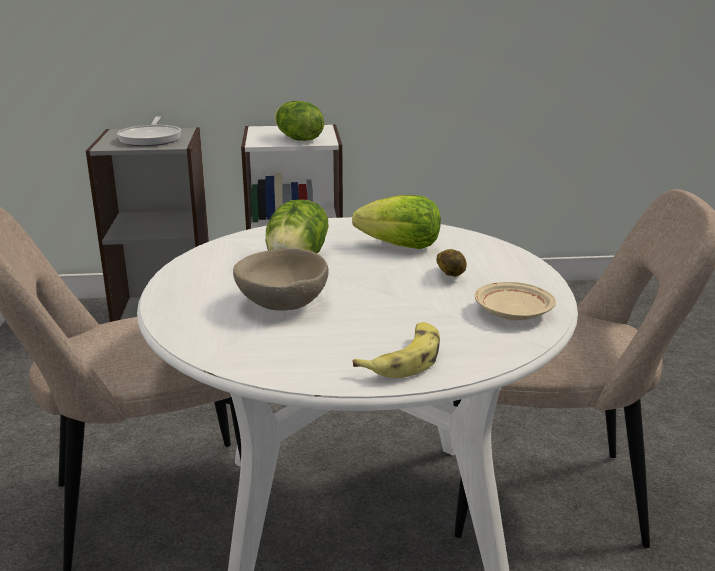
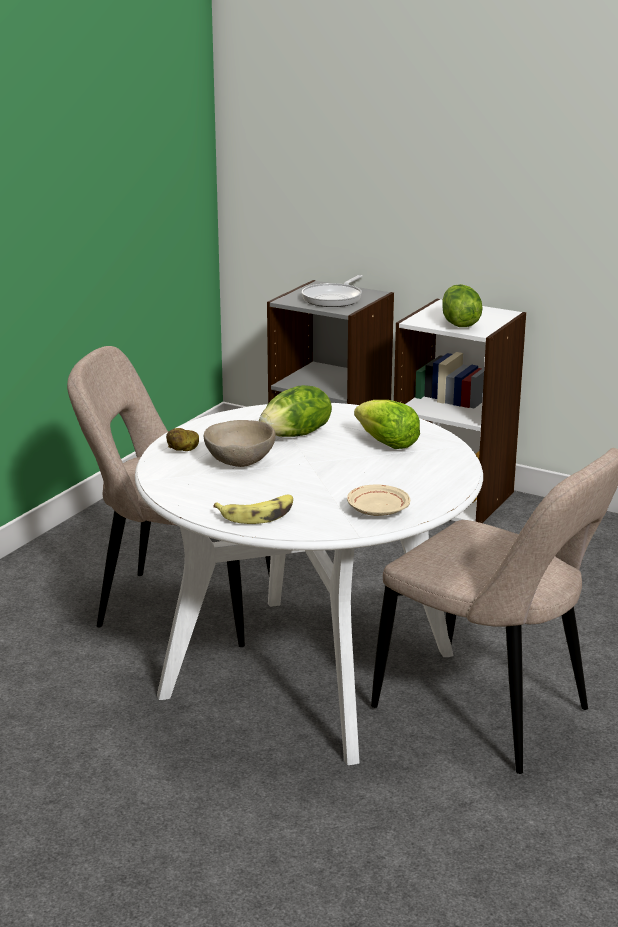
camera: 35 degrees right, 0 degrees up
(450, 276) = (383, 474): potato -> potato (184, 450)

